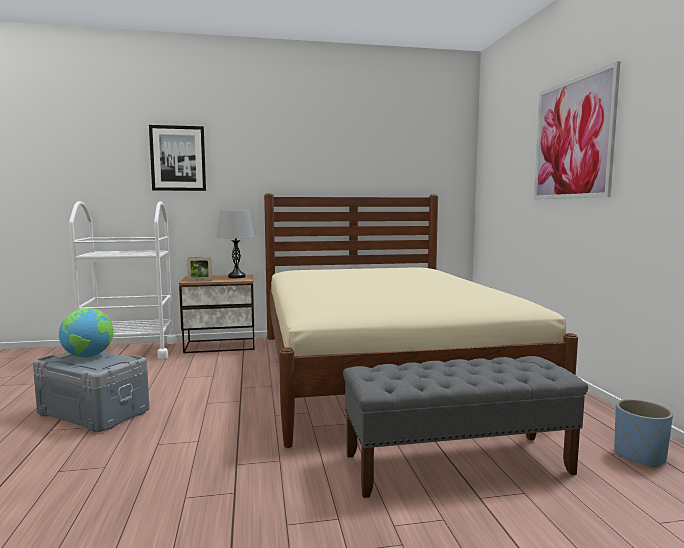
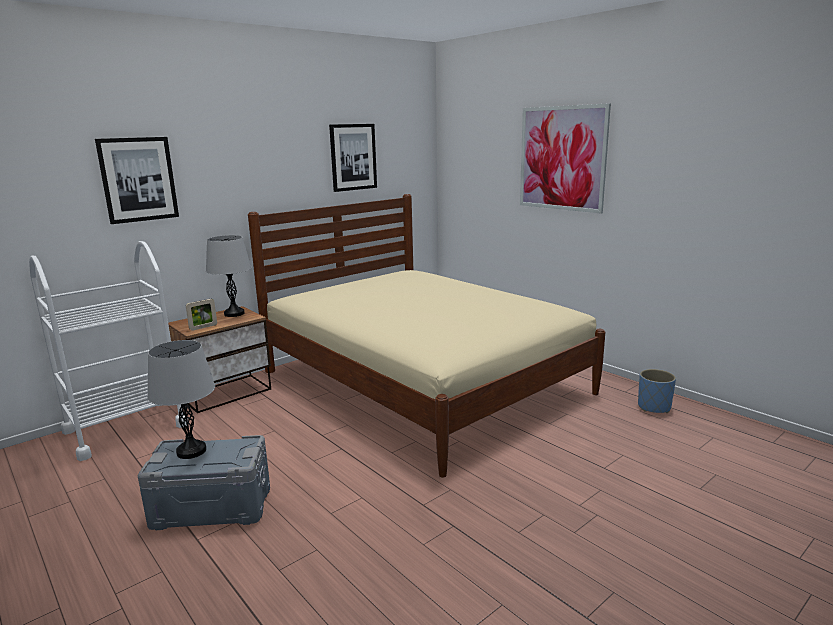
camera: 30 degrees left, 10 degrees up
(88, 356) = (191, 451): globe -> grey table lamp
(377, 155) = (353, 157): none -> picture
(457, 464) = (567, 448): grey bench -> none

